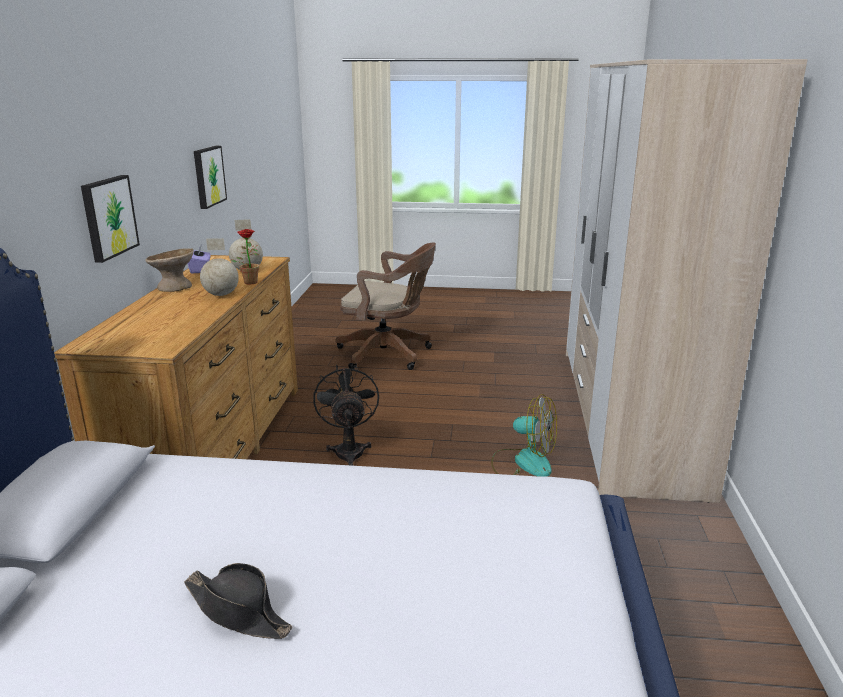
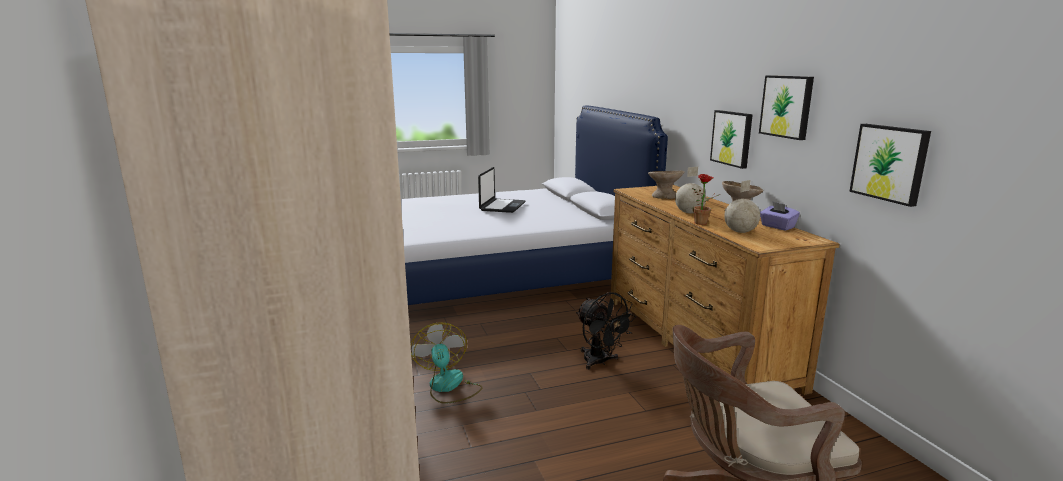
camera: 155 degrees right, 5 degrees down
(148, 153) = (787, 106): none -> picture
(162, 325) = (664, 196): none -> beige bowl
(238, 612) = (502, 206): black hat -> laptop
(523, 462) = (448, 387): fan -> fan turned 75 degrees clockwise

